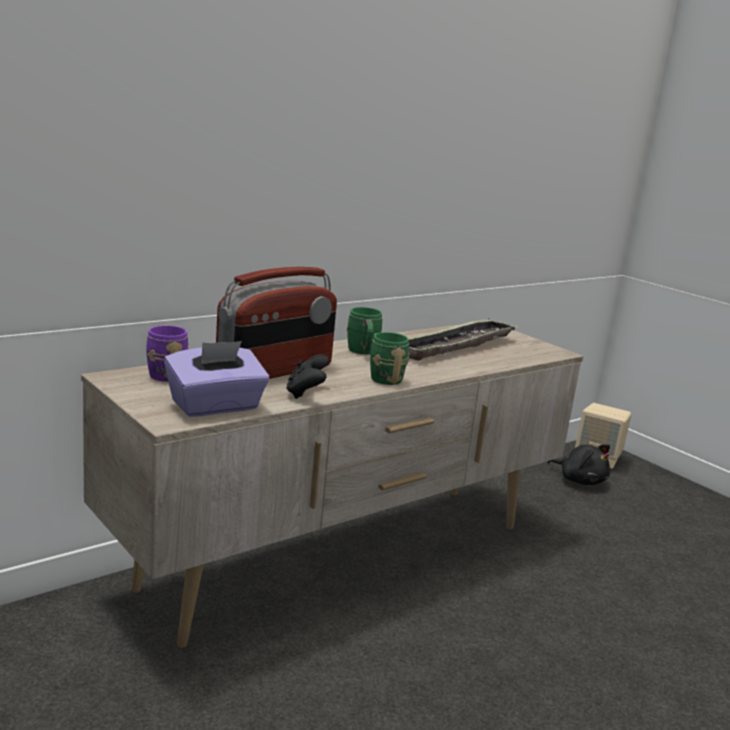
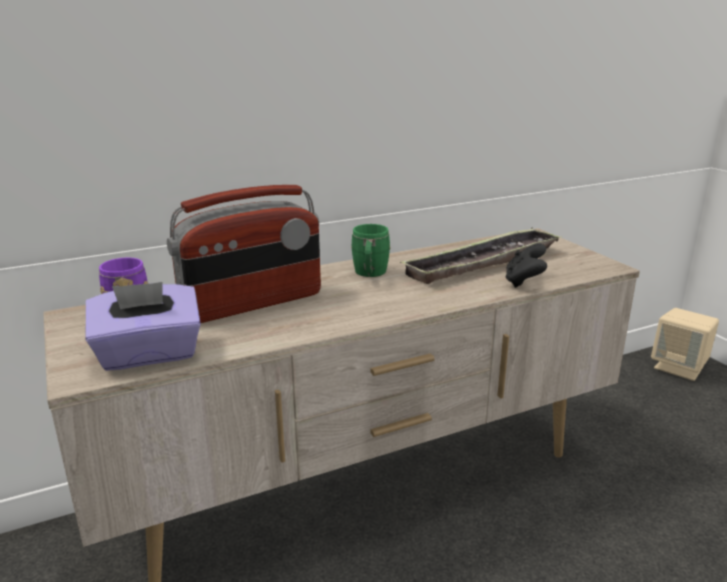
camera: 15 degrees right, 5 degrees up
(306, 393) = (267, 333): black game controller -> black game controller (524, 282)
(382, 377) = (373, 307): green mug -> none
(580, 480) = (653, 395): black plush toy -> none

